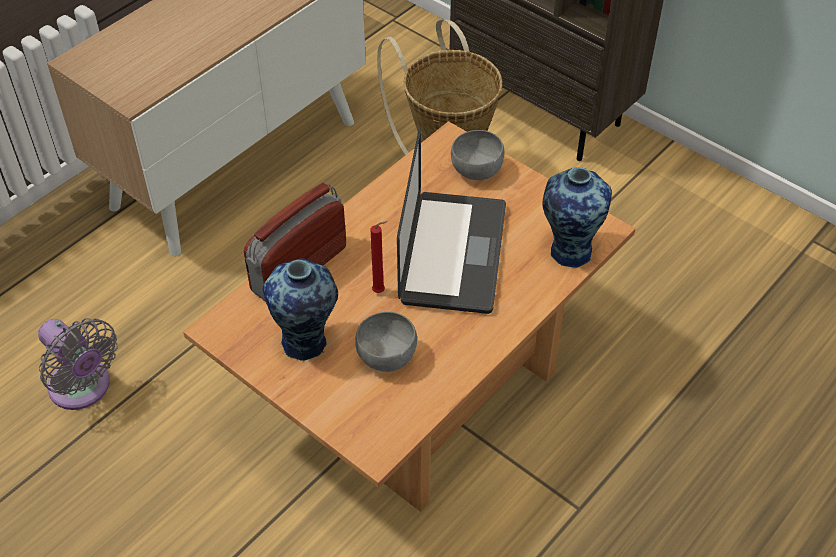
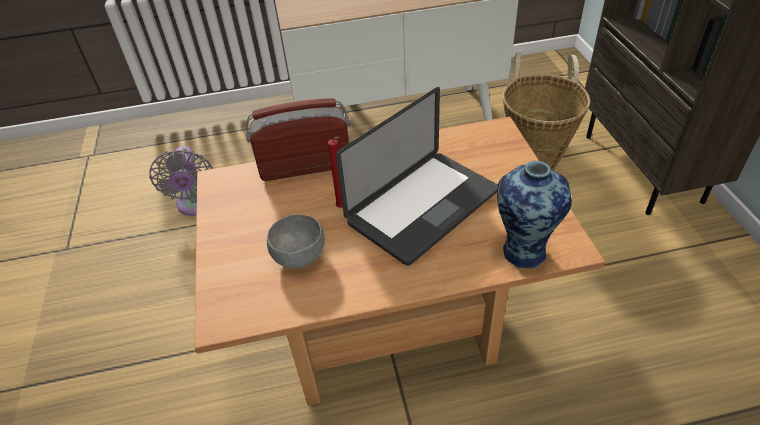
camera: 40 degrees right, 5 degrees down
(306, 343) = (257, 217): vase -> none
(476, 171) = (499, 157): grey bowl -> none

